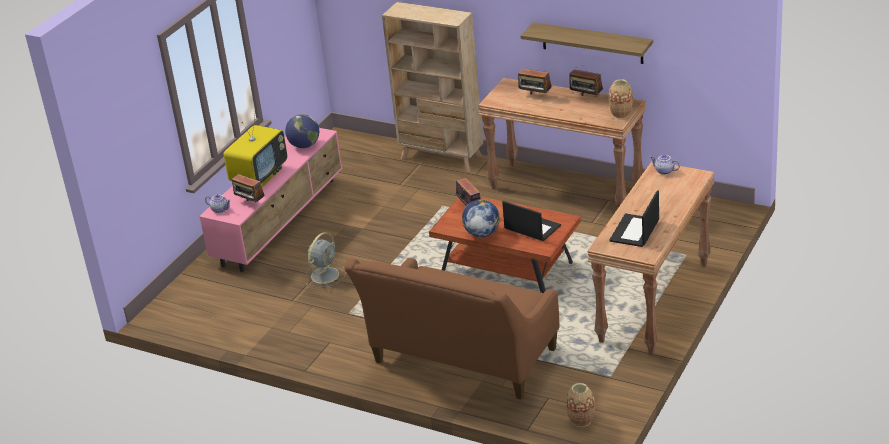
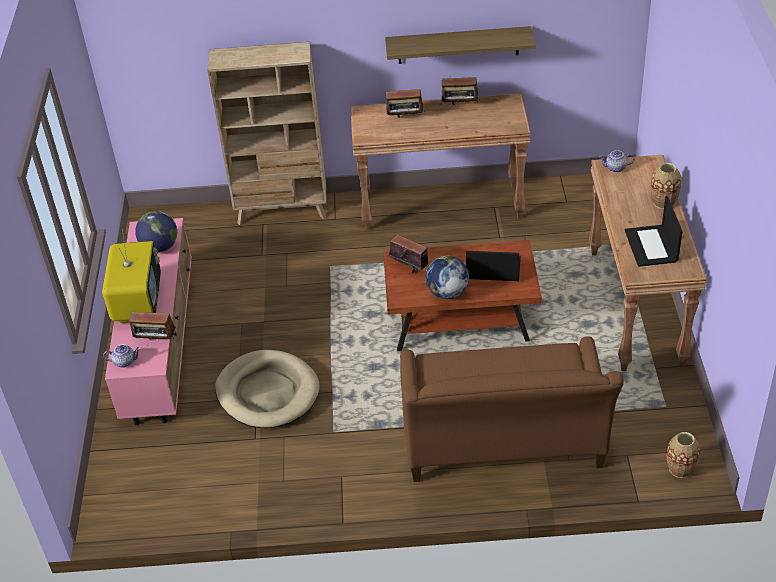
camera: 30 degrees left, 10 degrees up
(325, 274) = (268, 392): grey fan -> beige dog bed
(621, 114) = (512, 115): vase -> vase (663, 202)

